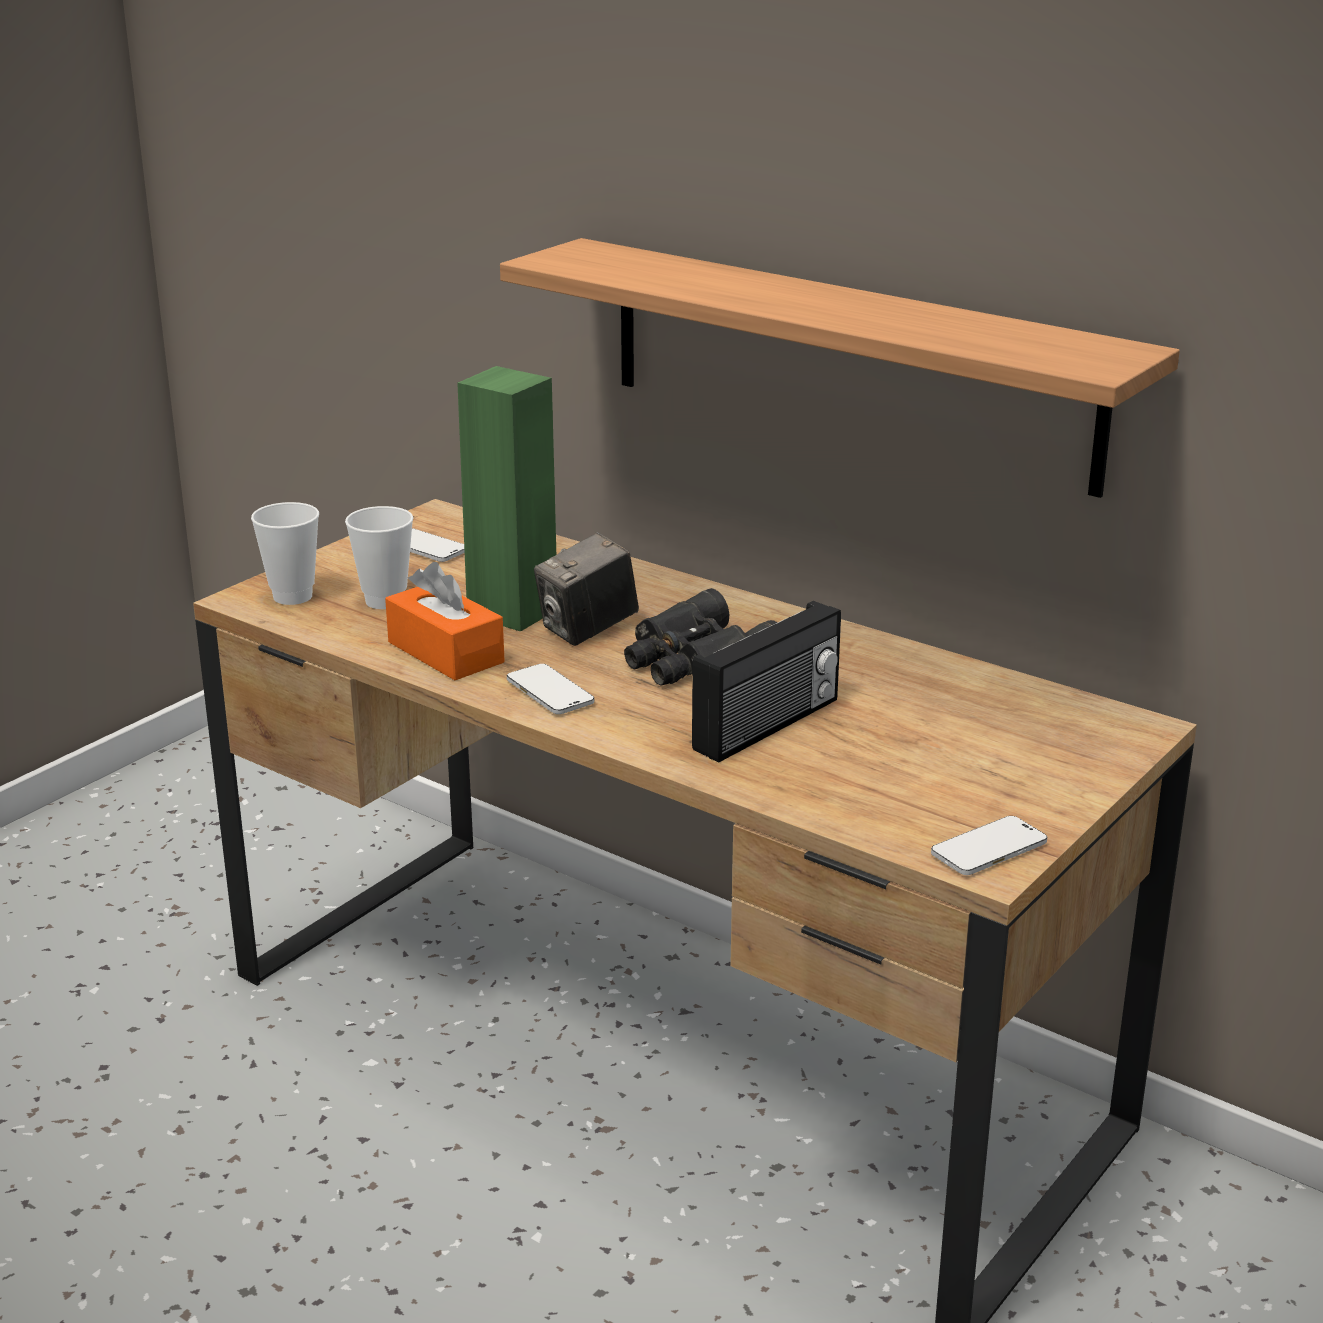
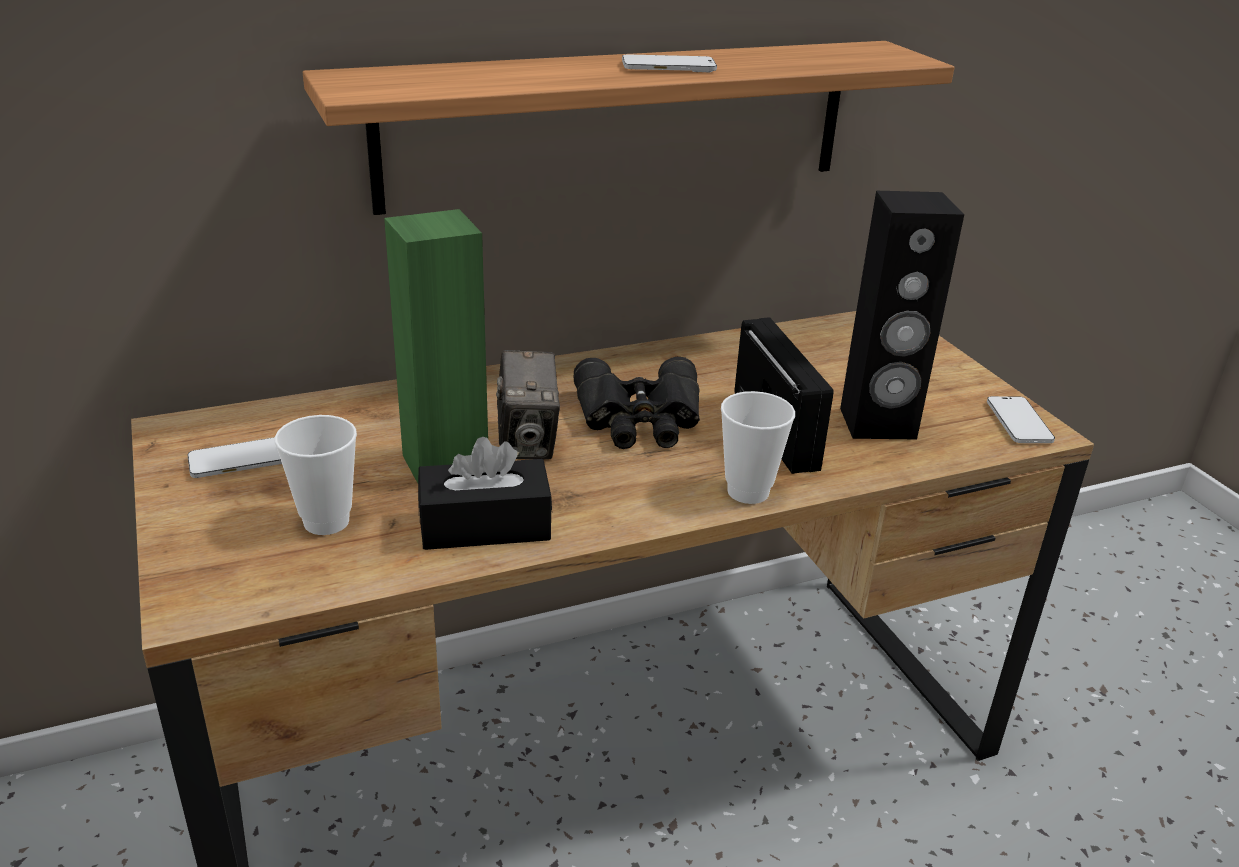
camera: 60 degrees left, 5 degrees up
(293, 596) = (233, 574): cup -> cup (748, 492)
(445, 652) = (485, 525): orange tissue box -> black tissue box
(550, 692) = (626, 500): phone -> phone (668, 67)
(859, 771) = (878, 424): none -> black speaker

